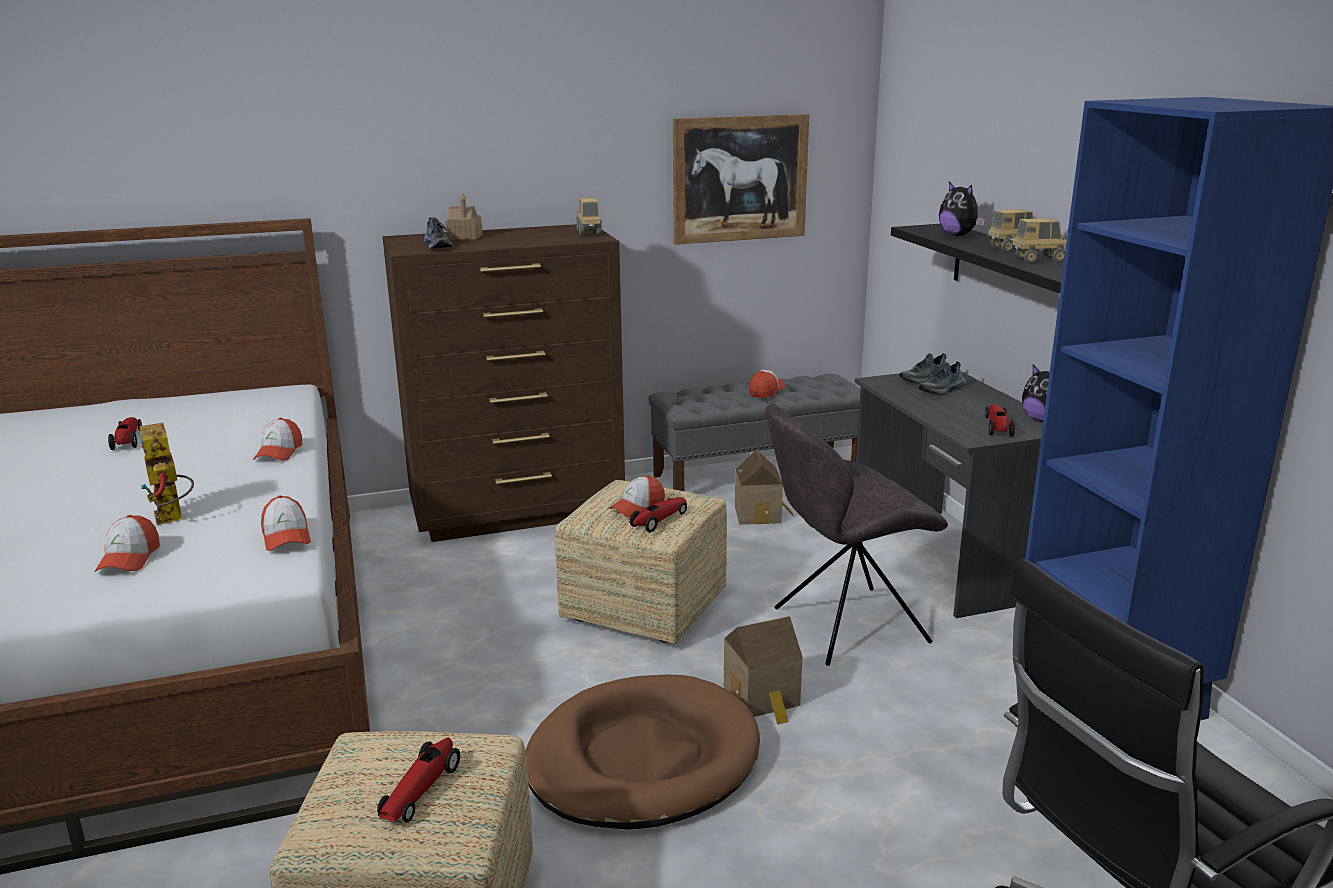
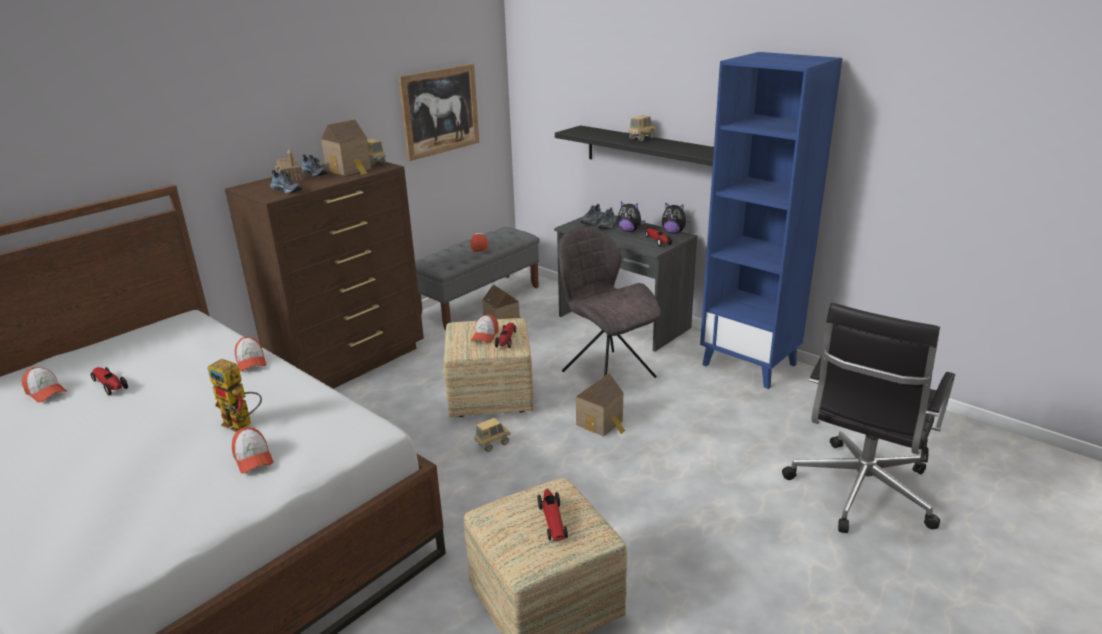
camera: 30 degrees left, 5 degrees up
(286, 537) = (344, 411): cap -> cap (45, 392)
(502, 235) = (315, 174): none -> shoe
(548, 236) = (350, 170): none -> toy house
(642, 759) = (571, 476): brown dog bed -> none
(844, 626) = (606, 373): grey chair -> grey chair turned 105 degrees clockwise
(958, 235) = (600, 133): plush toy -> plush toy (629, 231)
(1039, 260) = (664, 144): toy truck -> toy truck (493, 444)

